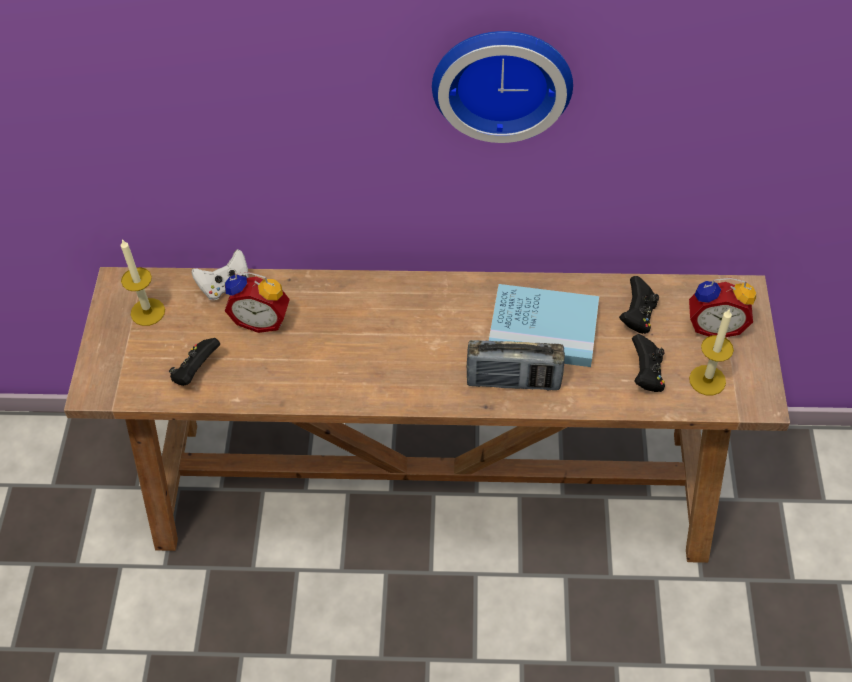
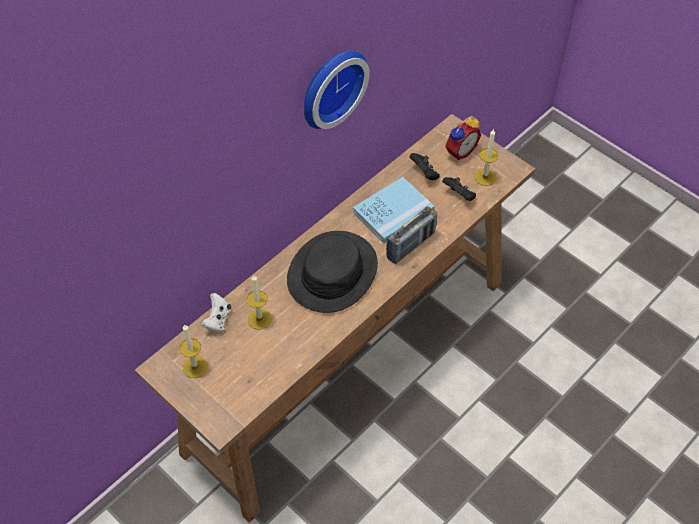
camera: 50 degrees left, 0 degrees up
(196, 372) = (261, 371): black game controller -> none
(262, 319) = (259, 319): alarm clock -> candle
(392, 336) = (332, 272): none -> black hat

